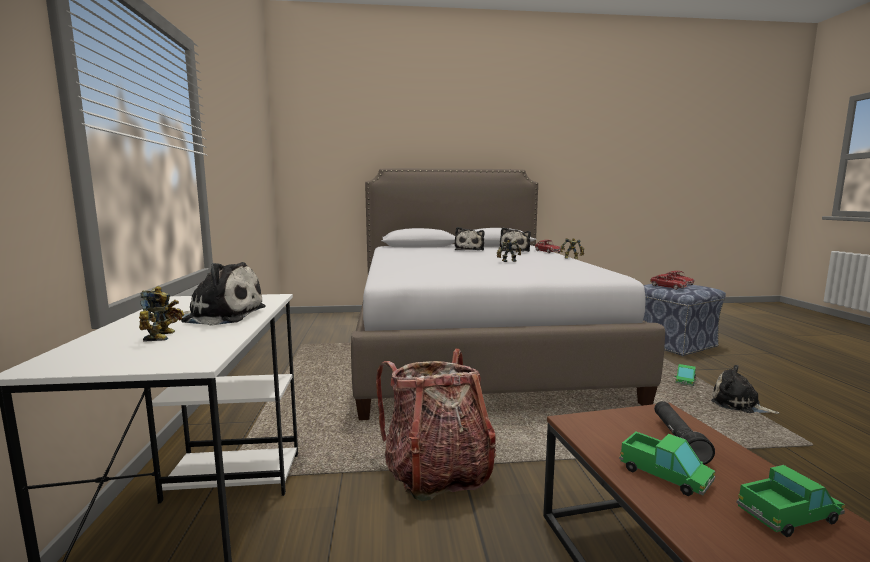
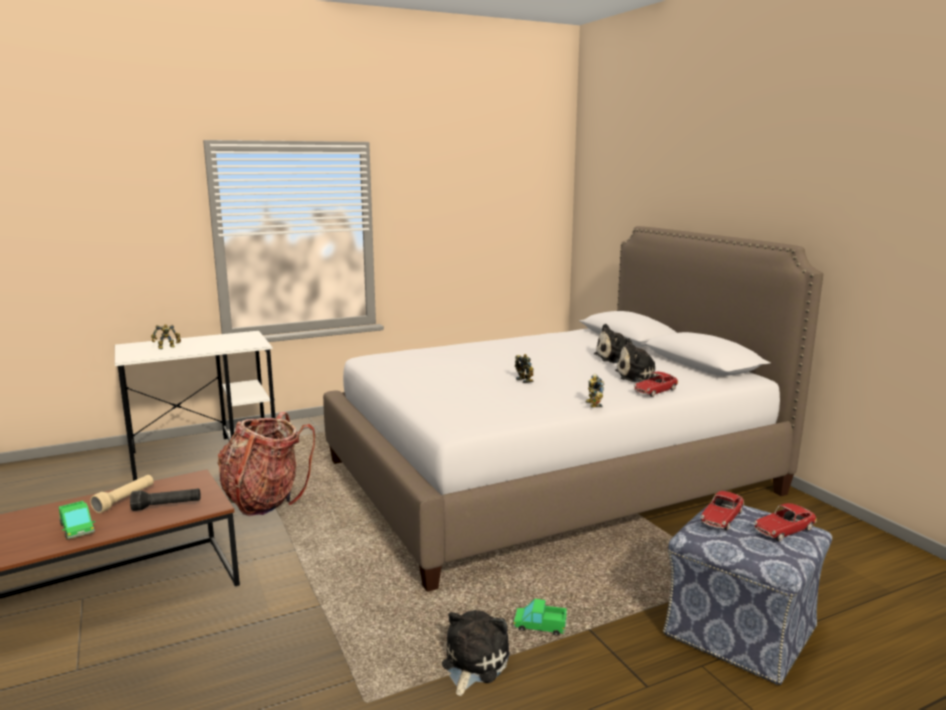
camera: 70 degrees right, 5 degrees up
(221, 315) = (207, 346): plush toy -> none
(664, 475) = (125, 500): toy truck -> beige flashlight

